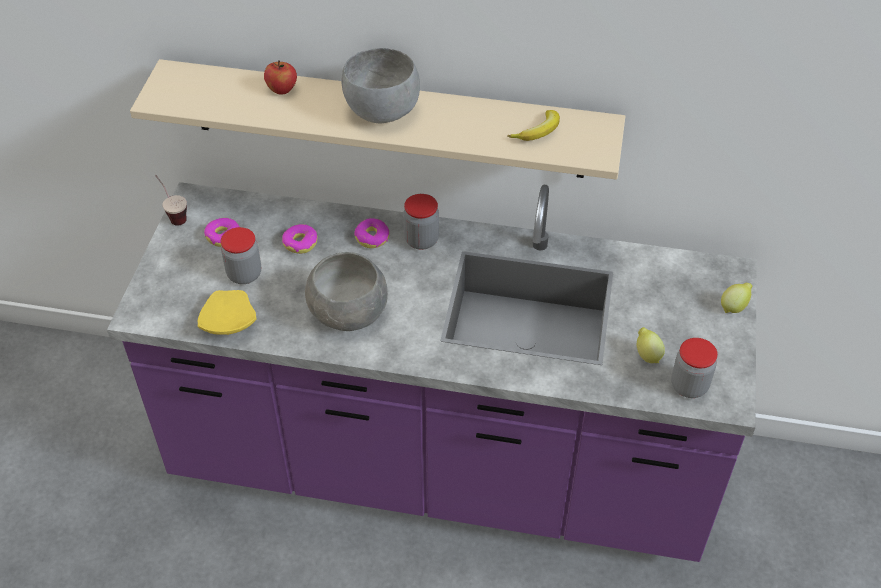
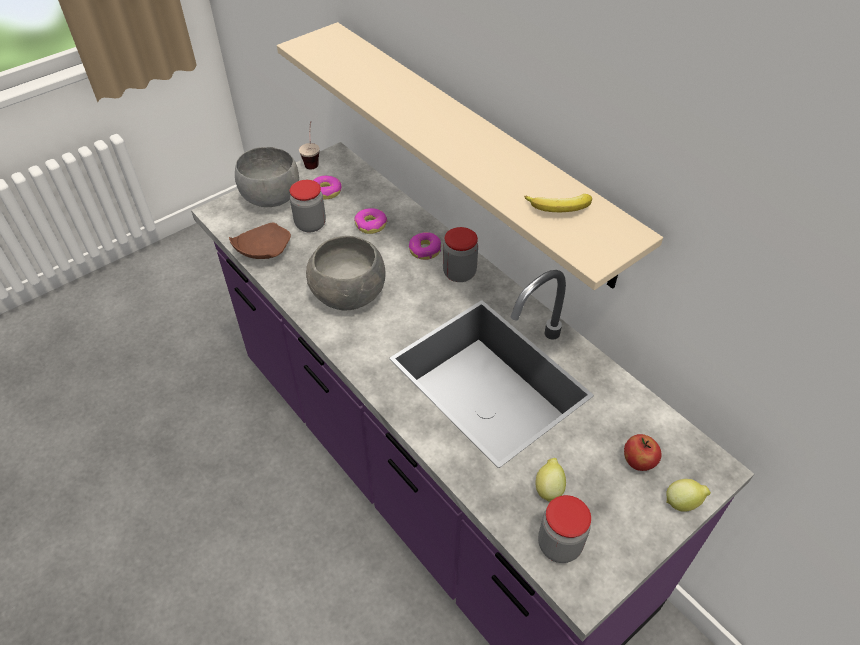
camera: 40 degrees right, 0 degrees up
(227, 323) = (262, 251): yellow plate -> brown plate
(282, 90) = (392, 78): apple -> apple (638, 462)
(380, 112) = (444, 127): grey bowl -> grey bowl (270, 198)

